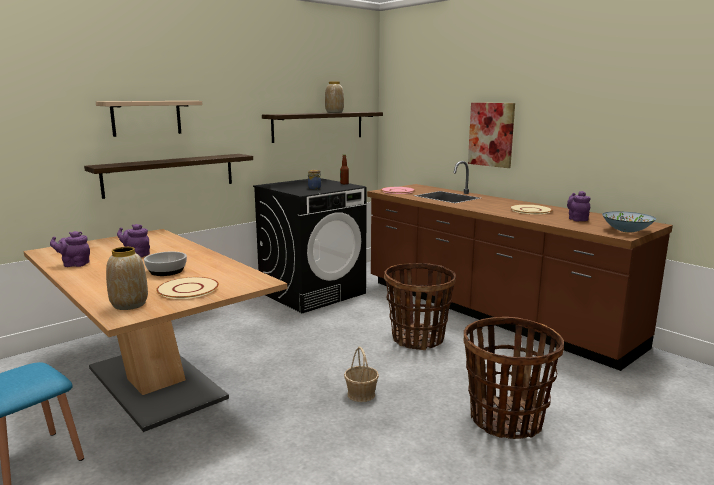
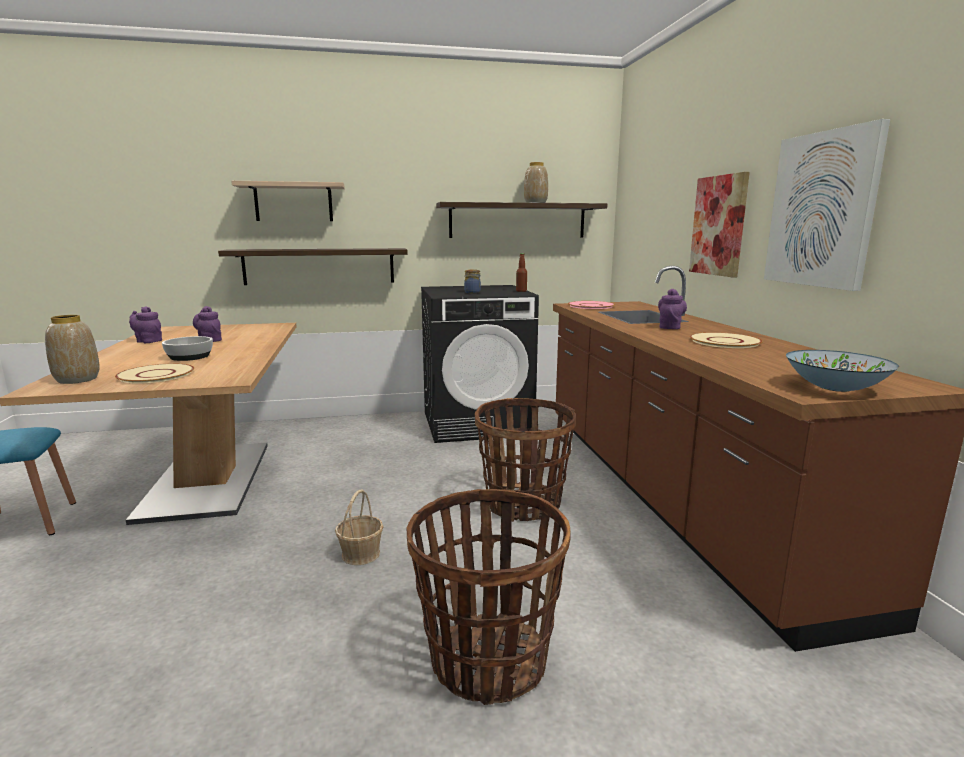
camera: 30 degrees right, 0 degrees up
(572, 131) = (822, 210): none -> picture
(577, 219) = (777, 361): purple teapot -> purple teapot (670, 327)

